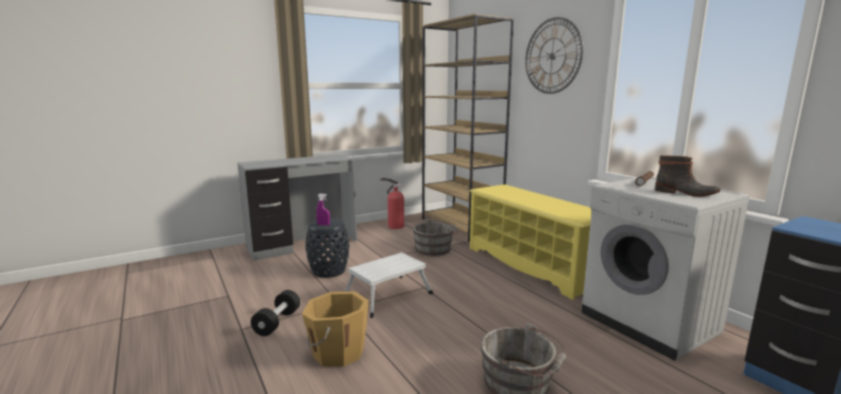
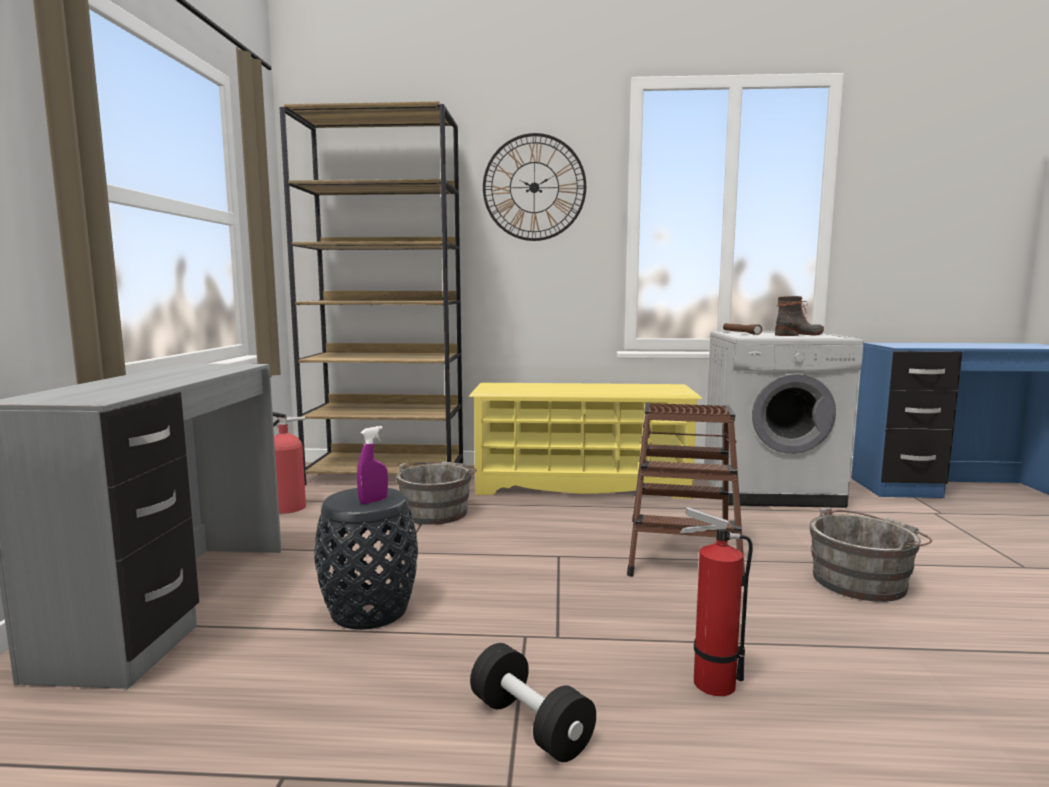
camera: 55 degrees left, 5 degrees down
(337, 352) = (708, 682): orange bucket -> fire extinguisher
(387, 295) = (549, 588): white step ladder -> none
(481, 314) = (682, 548): none -> brown step ladder

